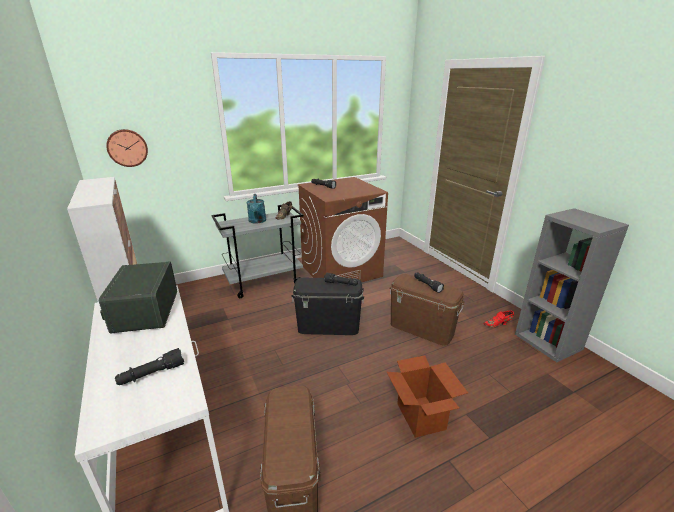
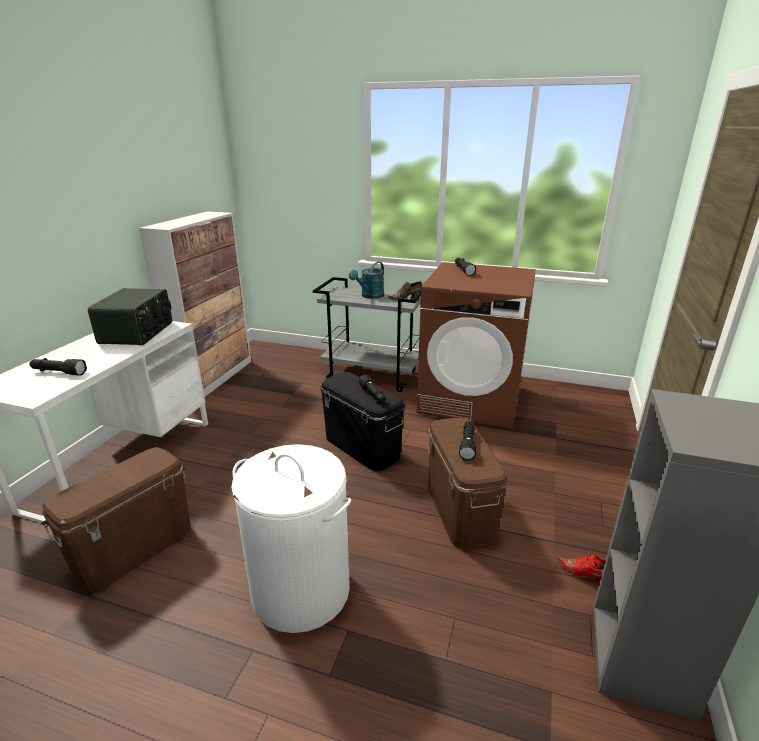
camera: 45 degrees right, 0 degrees up
(127, 148) = (273, 188): wall clock -> none
(145, 311) = (138, 333): radio -> radio turned 150 degrees clockwise
(421, 416) = (300, 591): cardboard box -> white laundry basket

